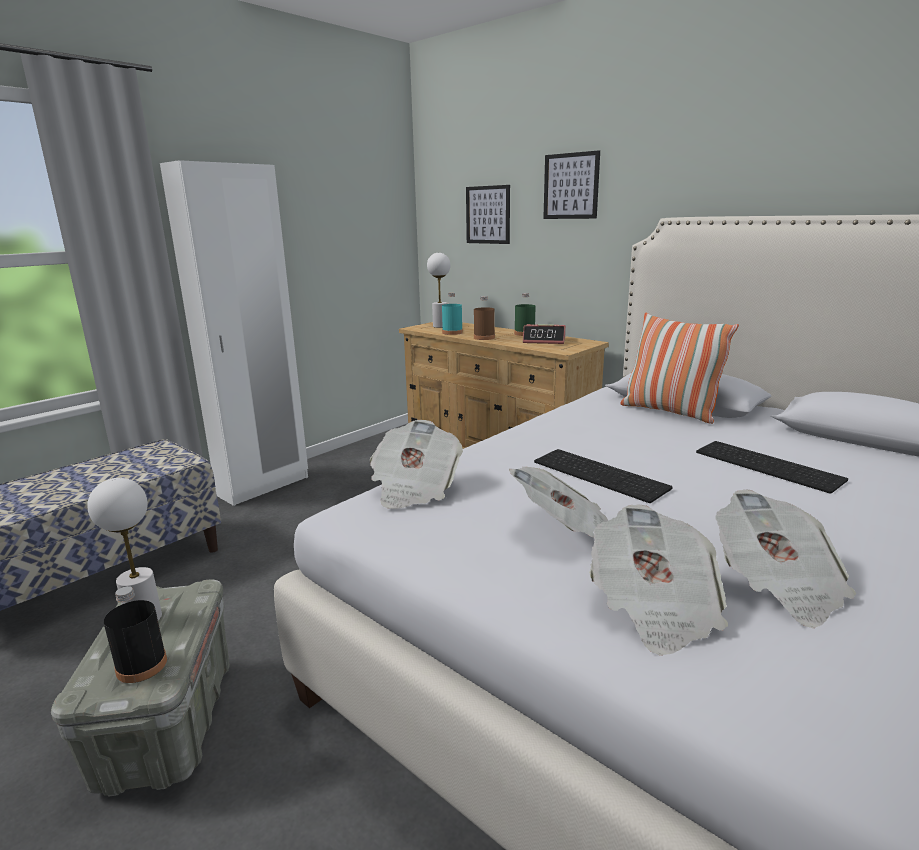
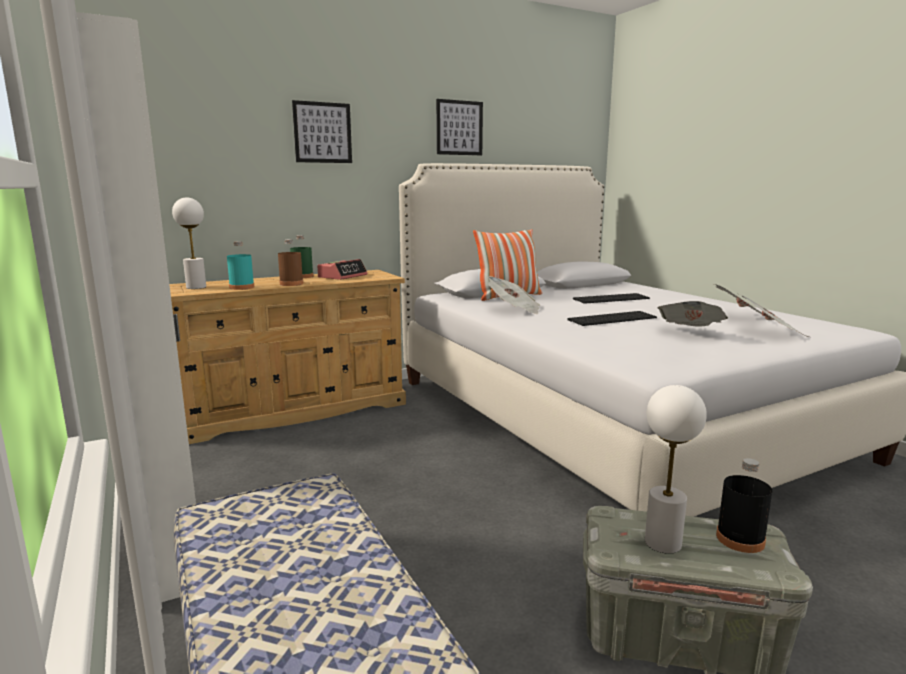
camera: 70 degrees left, 5 degrees down
(414, 488) = (621, 349): newspaper -> newspaper (514, 310)
(488, 215) = (218, 156): picture -> picture (459, 128)

